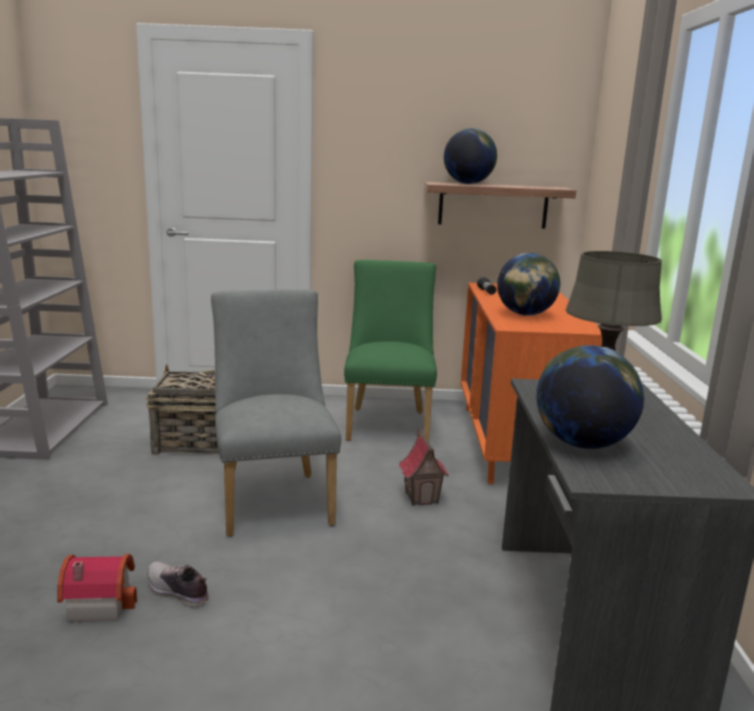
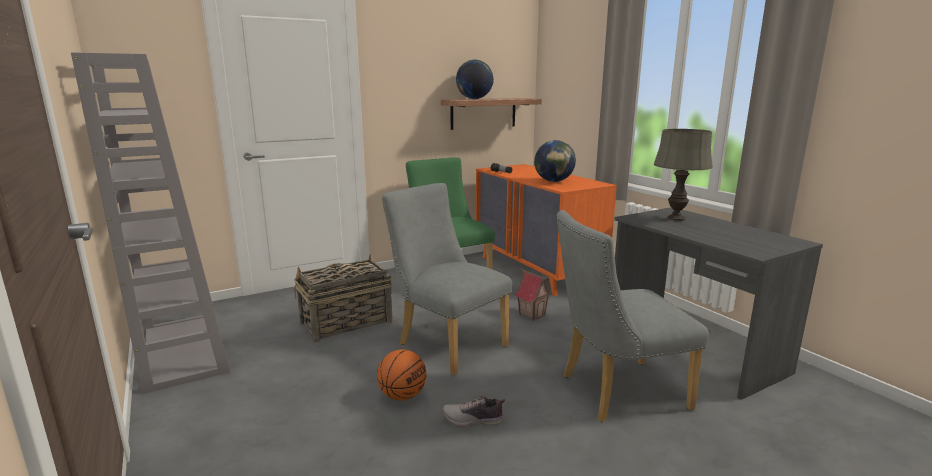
camera: 30 degrees left, 0 degrees up
(99, 603) = (432, 448): toy house -> none
(150, 538) = (402, 396): none -> basketball
(381, 631) = (615, 392): none -> grey chair
(582, 444) = (718, 240): globe -> none

